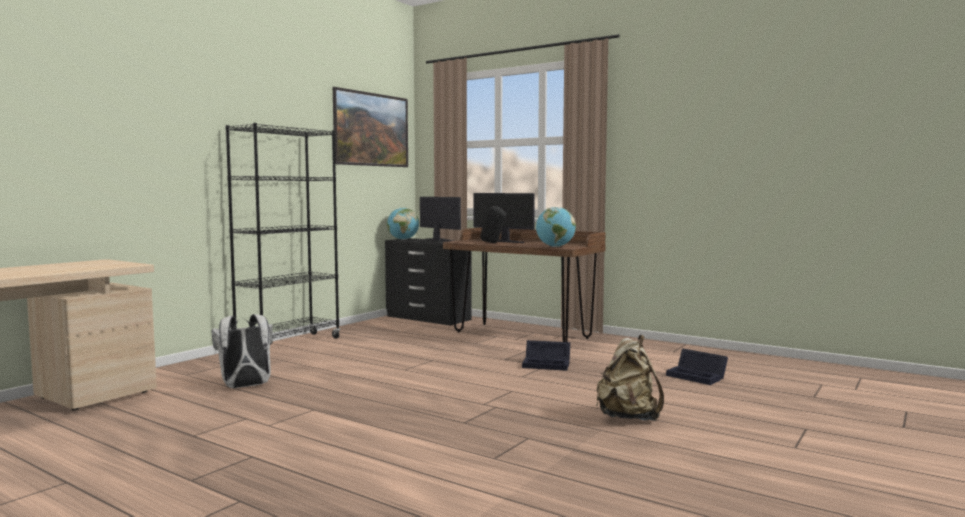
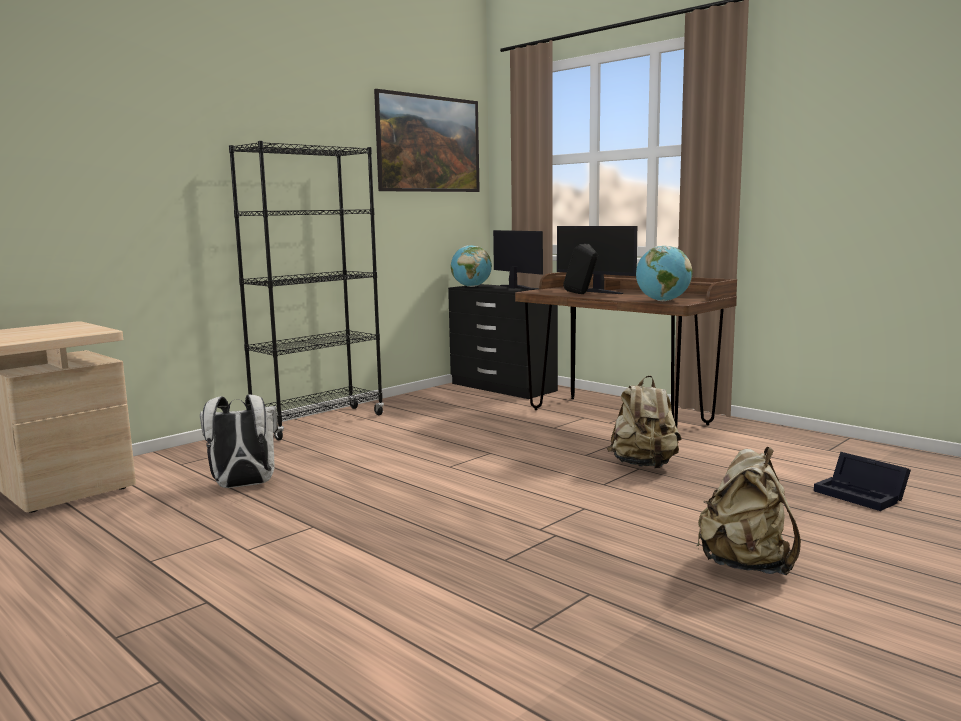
camera: 10 degrees right, 5 degrees up
(548, 364) = (644, 465): black storage box -> beige backpack

